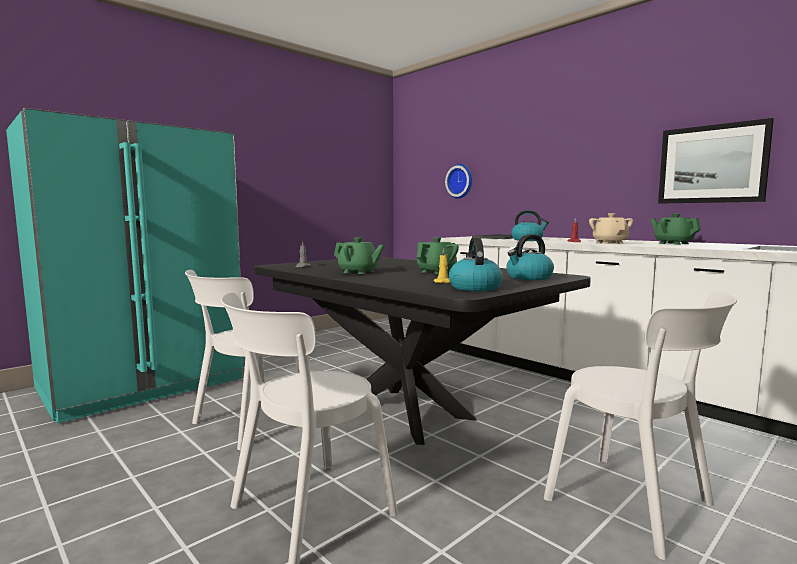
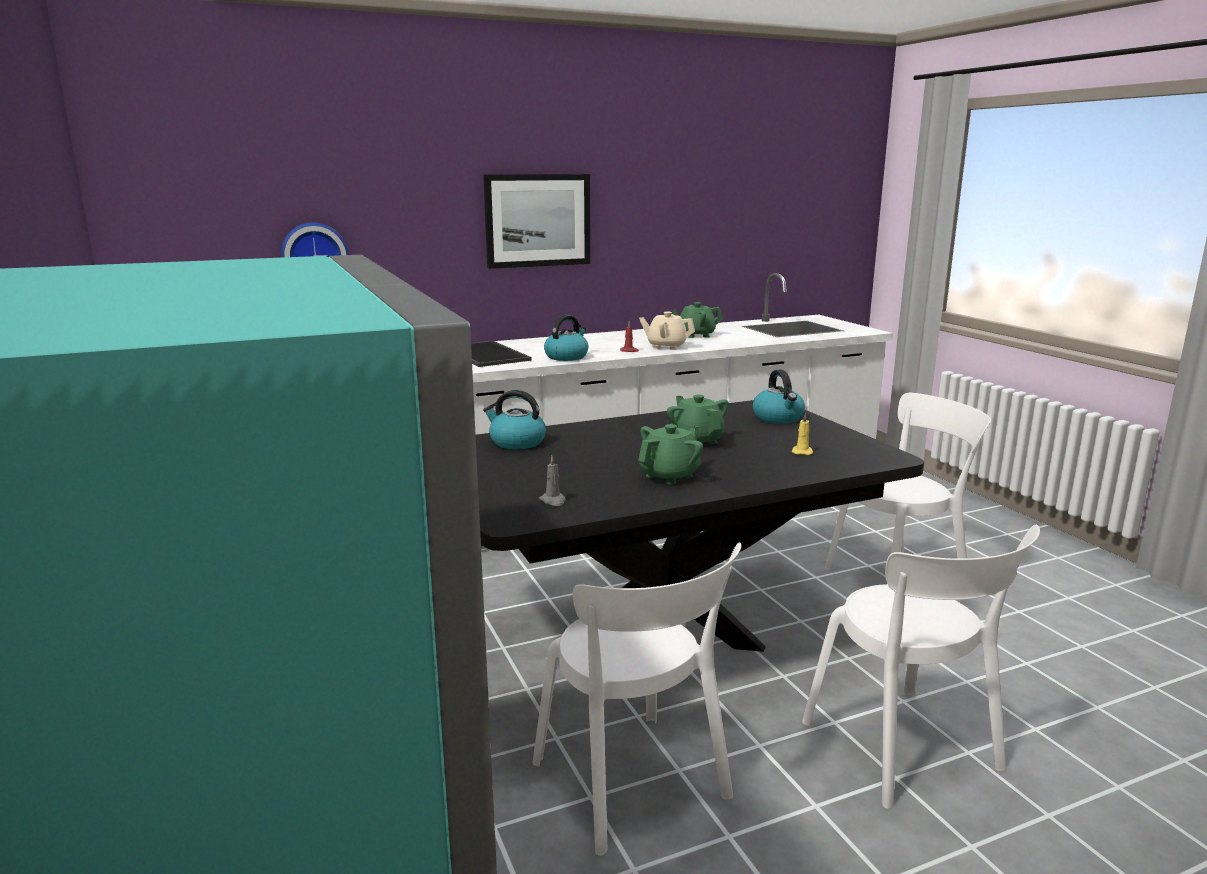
camera: 70 degrees left, 10 degrees up
(474, 287) = (848, 448): kettle -> kettle (516, 442)
(712, 164) = (680, 240): picture -> picture (537, 220)

